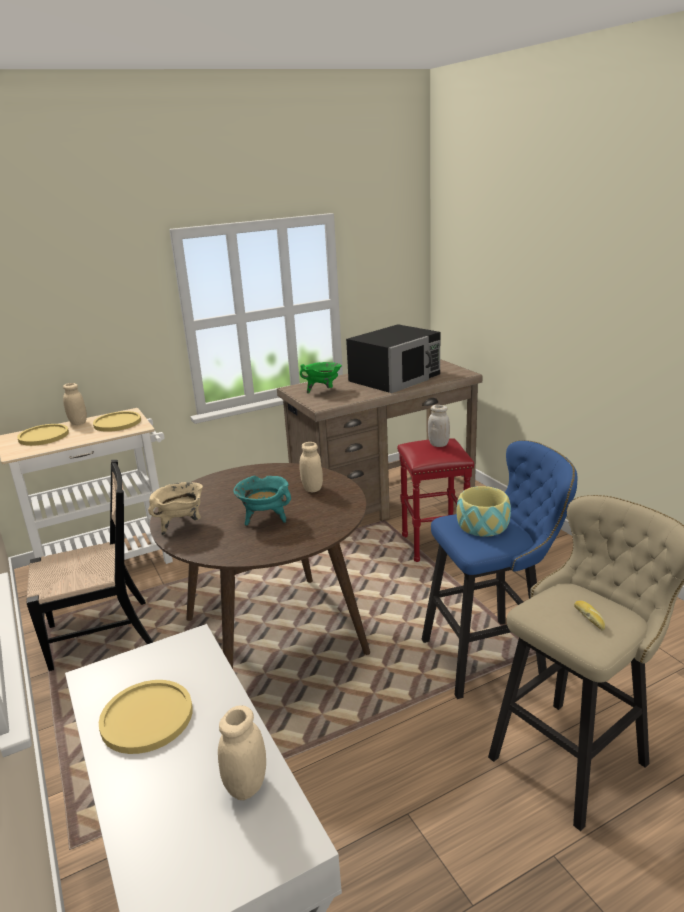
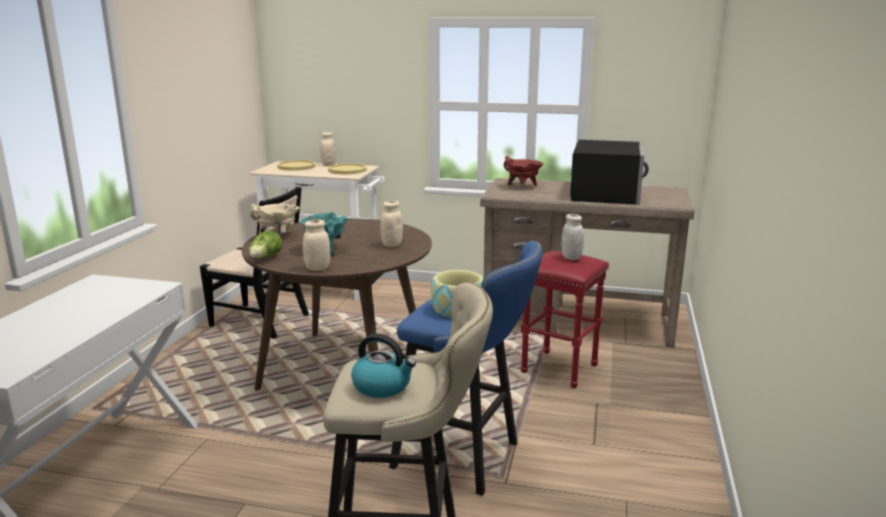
camera: 40 degrees right, 5 degrees down
(147, 717) = (74, 304): yellow plate -> none
(229, 554) = (265, 258): none -> lettuce
(246, 785) = (41, 346): beige jar -> beige jar (317, 268)
(323, 391) = (522, 187): green cooking pot -> red cooking pot
(395, 377) = (605, 193): black microwave -> black microwave turned 75 degrees counterclockwise
(590, 618) = (383, 386): bread -> kettle

